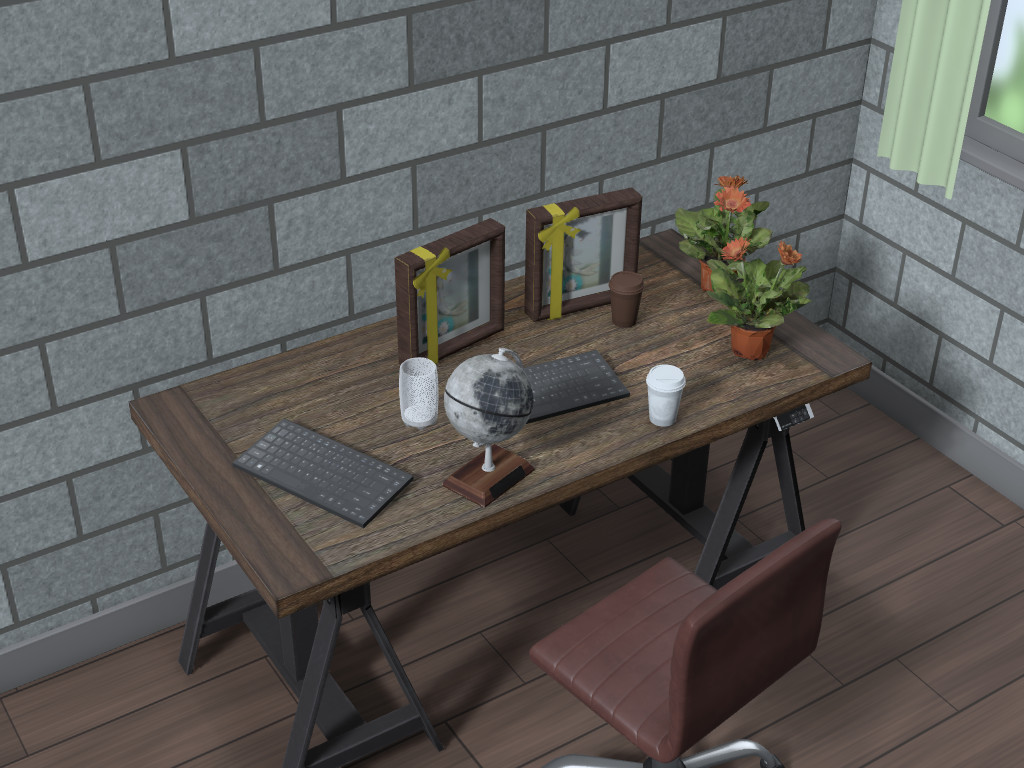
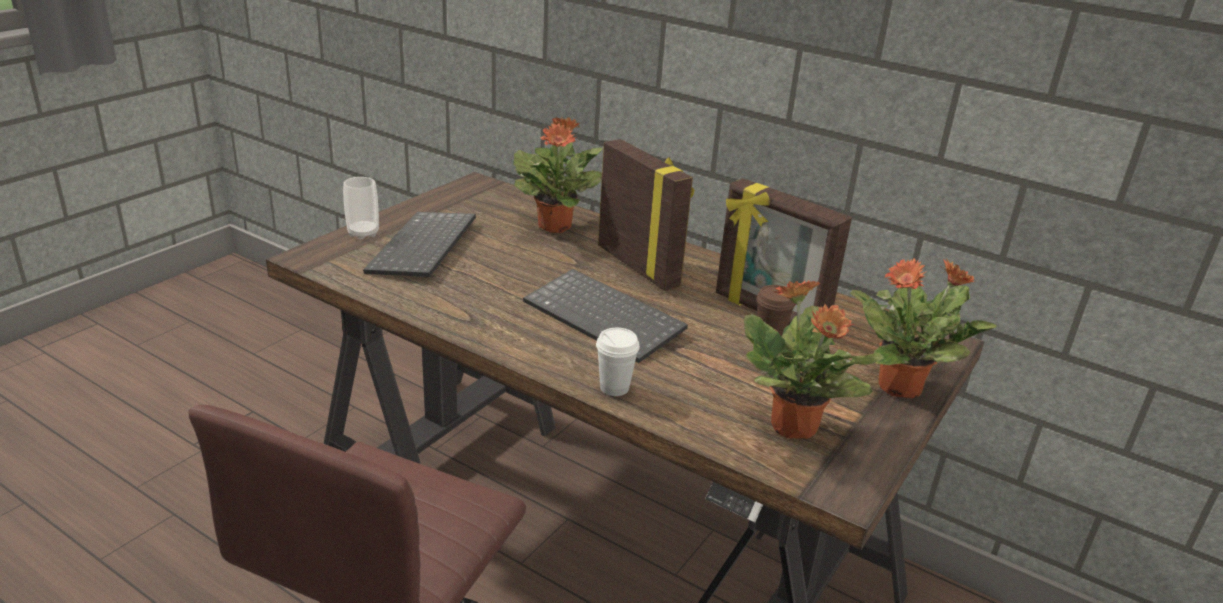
camera: 65 degrees right, 5 degrees down
(328, 376) = (555, 226): none -> potted plant
(419, 420) = (522, 270): cup -> cup (363, 233)
(453, 349) = (639, 266): picture frame -> picture frame turned 150 degrees counterclockwise
(489, 477) = (460, 312): globe -> none

